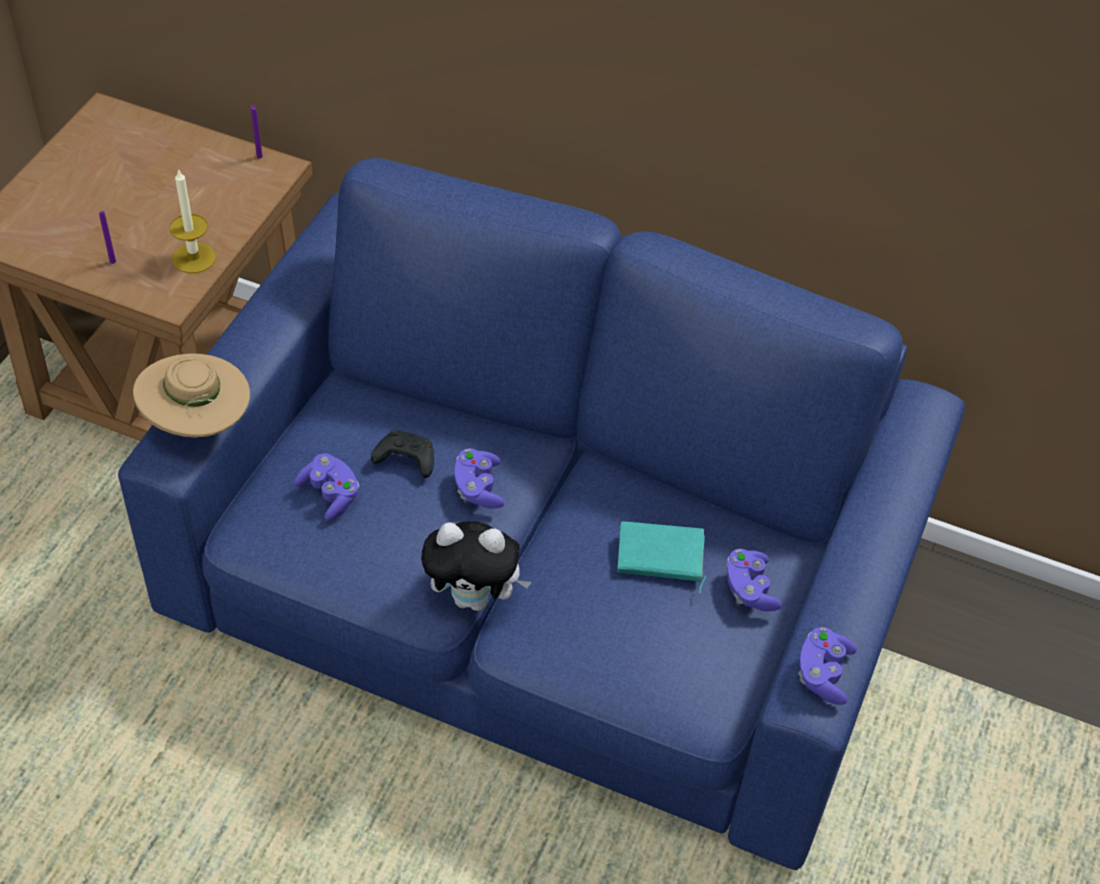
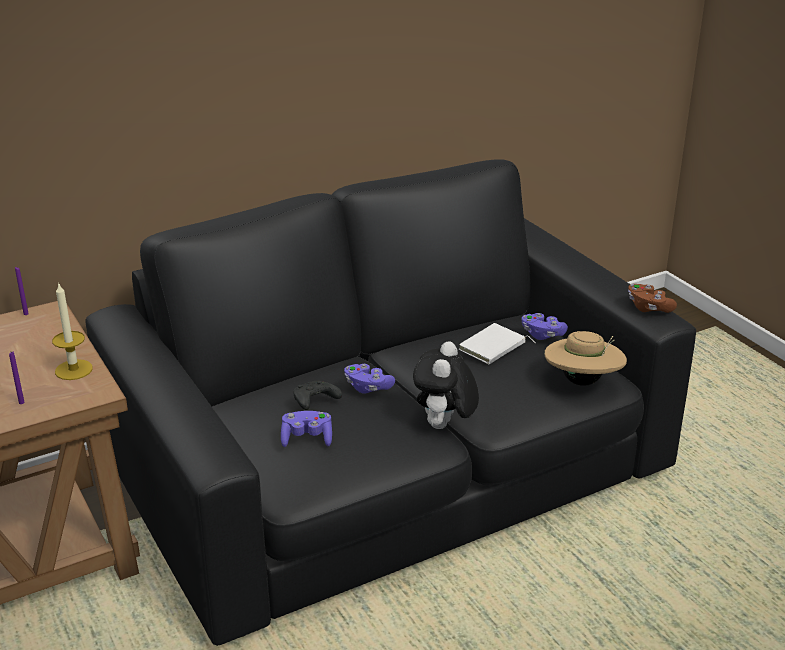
camera: 50 degrees left, 20 degrees down
(198, 422) = (207, 435): beige hat -> beige hat (582, 381)
(474, 598) = (444, 426): plush toy -> plush toy turned 150 degrees clockwise
(542, 587) = (392, 471): blue sofa -> black sofa
(660, 557) = (493, 348): turquoise book -> white book
(823, 674) = (648, 308): purple game controller -> brown game controller

